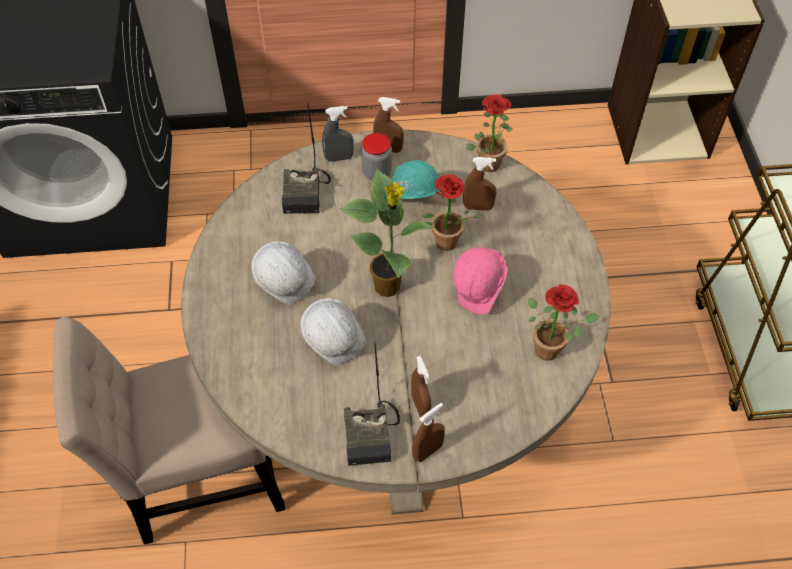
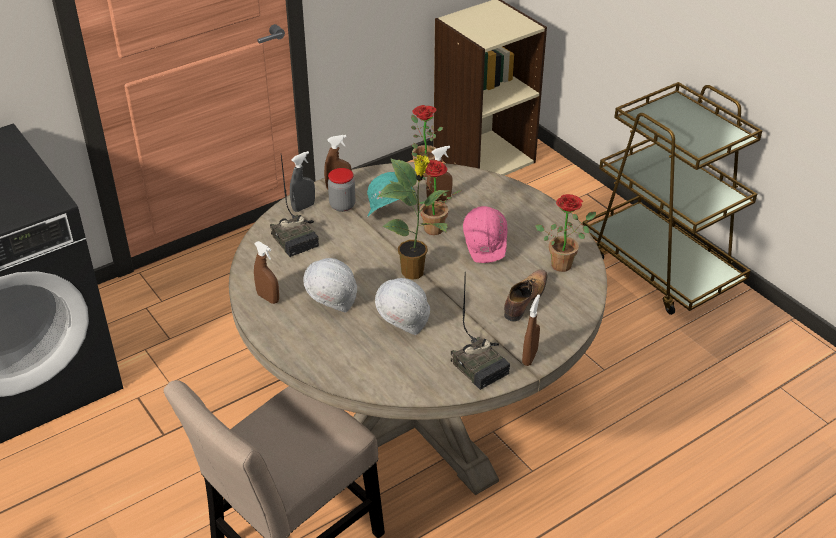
camera: 30 degrees left, 15 degrees down
(420, 406) = (501, 333): brown spray bottle -> brown spray bottle (268, 298)
(474, 376) = (524, 300): none -> shoe

